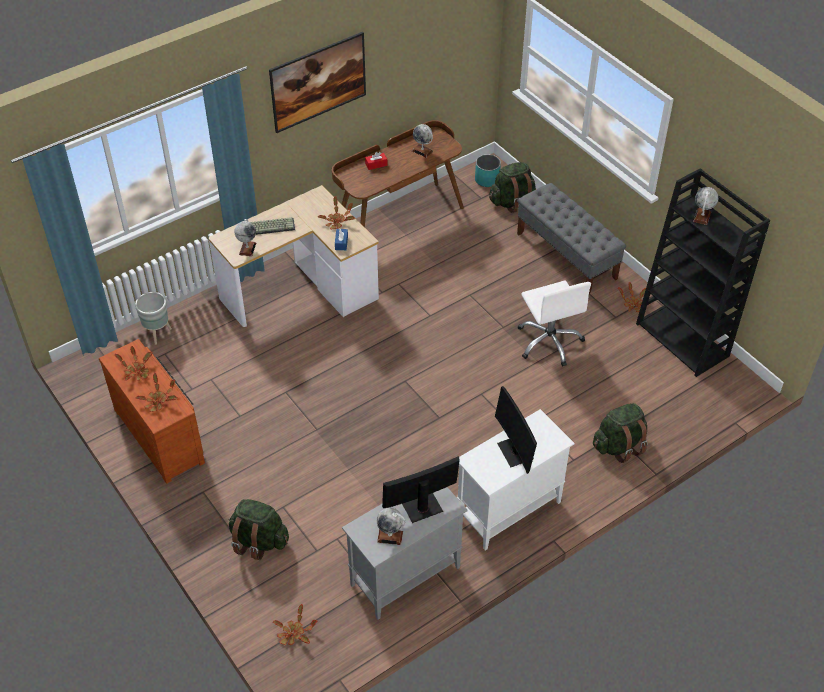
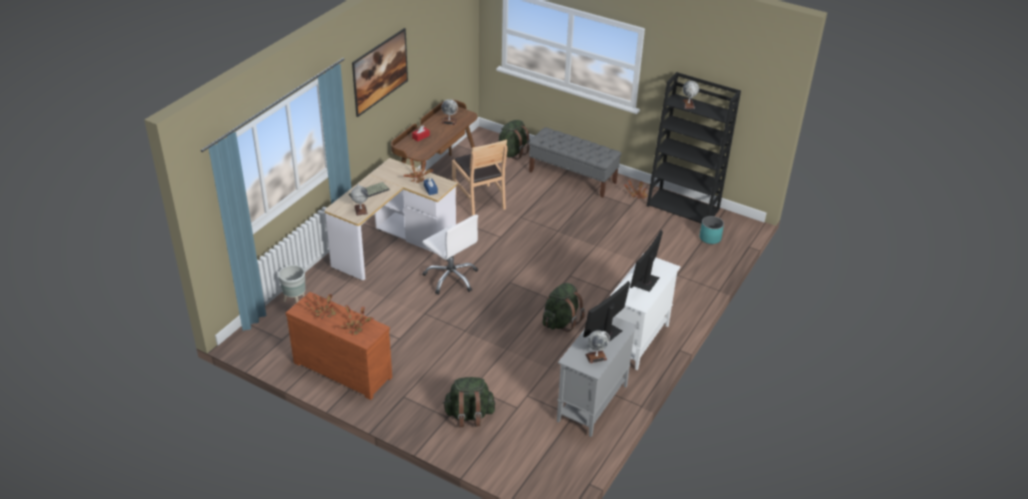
camera: 25 degrees left, 10 degrees down
(294, 633) = (536, 466): potted plant -> none
(434, 258) = (479, 200): none -> brown chair
(487, 180) = (485, 144): turquoise planter -> turquoise planter (710, 238)
(515, 452) = (645, 282): monitor -> monitor turned 75 degrees clockwise
(549, 341) = (595, 231): white office chair -> white office chair (451, 278)
(619, 445) = (684, 281): green backpack -> green backpack (561, 321)

